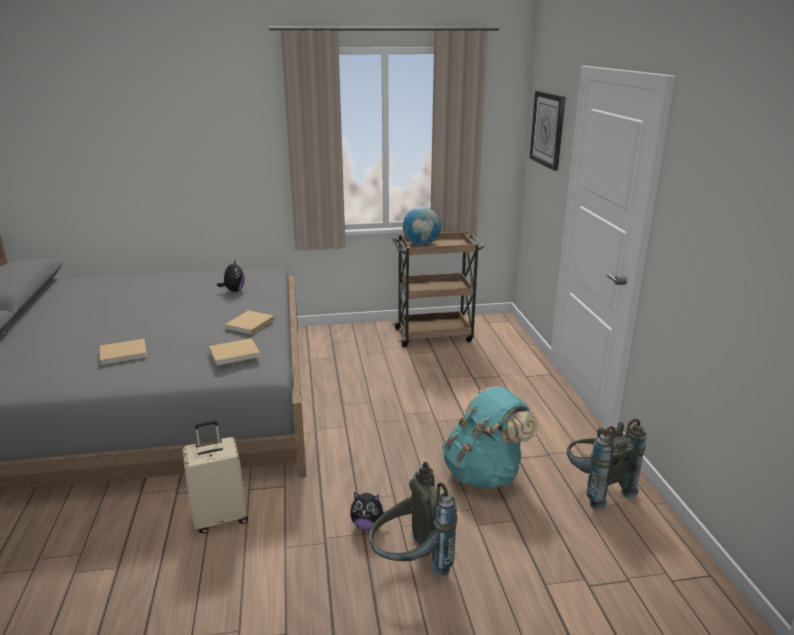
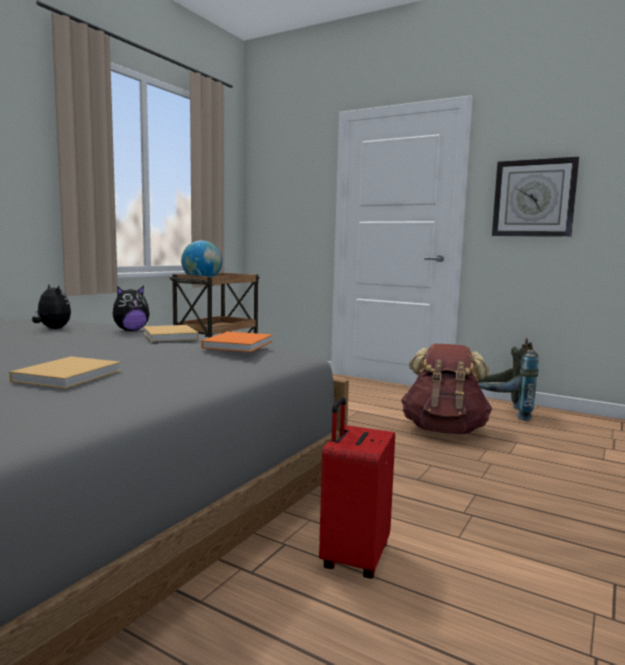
camera: 50 degrees left, 15 degrees down
(220, 518) = (353, 557): beige suitcase -> red suitcase
(236, 353) = (239, 344): beige book -> orange book
(367, 525) = (464, 488): plush toy -> plush toy (130, 330)
(410, 564) = (541, 491): grey backpack -> none
(484, 473) = (444, 430): turquoise backpack -> brown backpack
(548, 129) = (289, 174): wall clock -> wall clock (534, 198)

